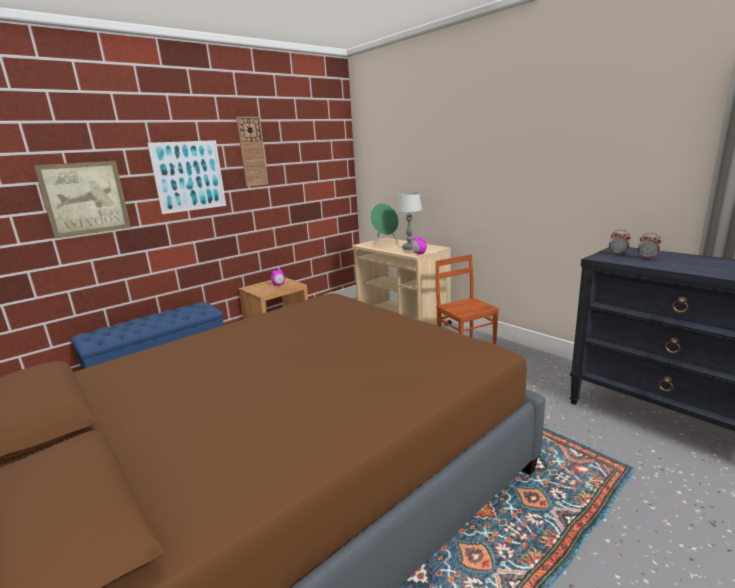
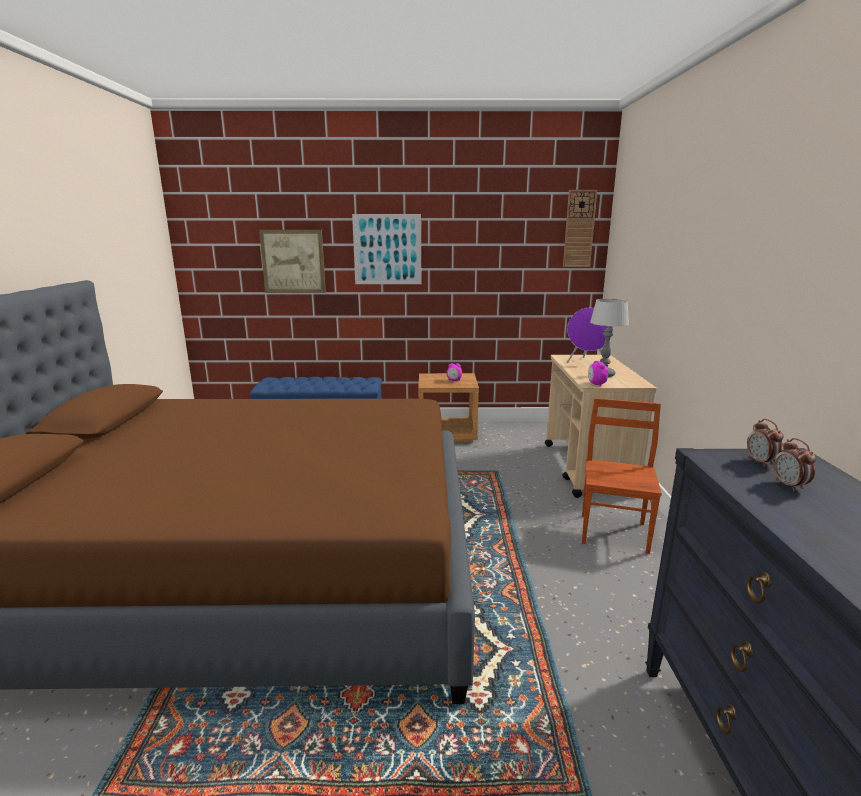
camera: 40 degrees right, 0 degrees up
(252, 151) = (461, 228): wall clock -> wall clock (579, 229)
(384, 244) = (586, 363): green speaker -> purple speaker

